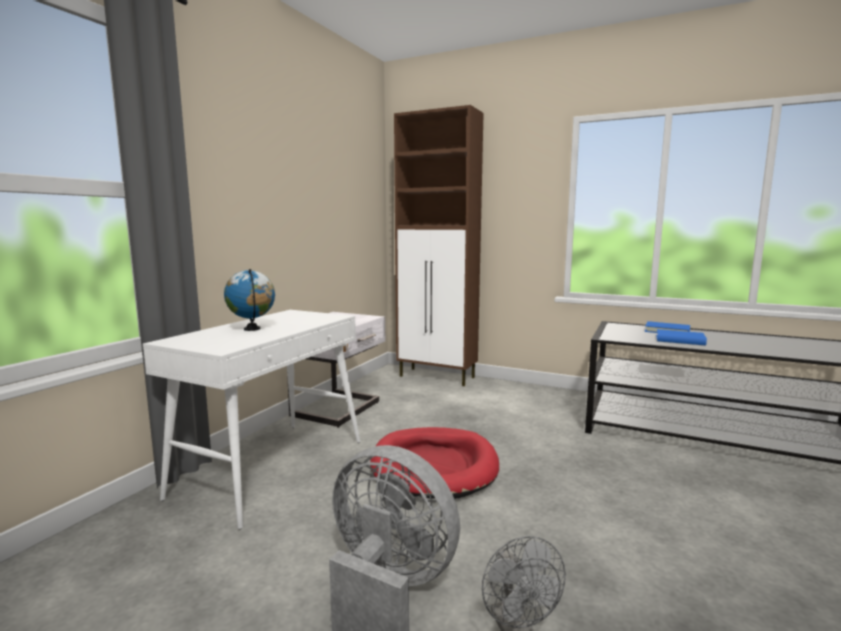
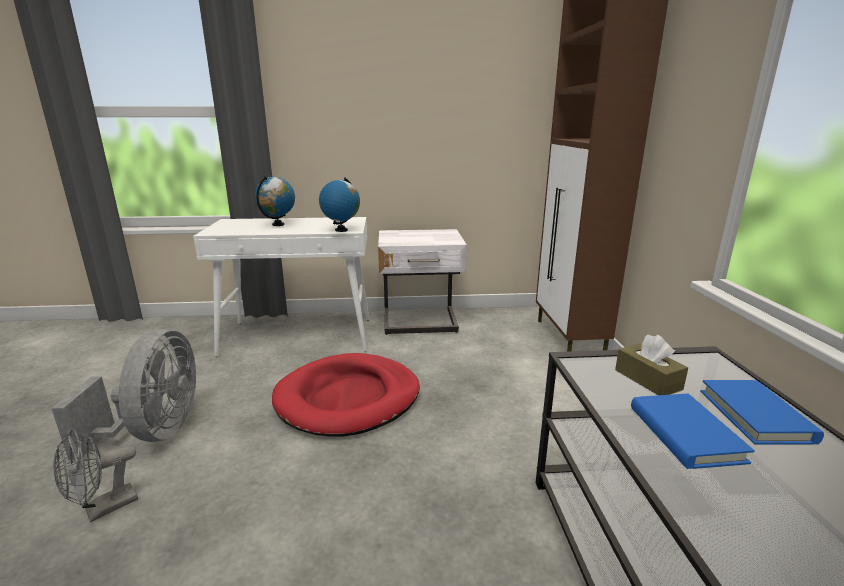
camera: 60 degrees right, 10 degrees up
(331, 318) = (341, 230): none -> globe
(630, 334) = (647, 379): none -> brown tissue box

